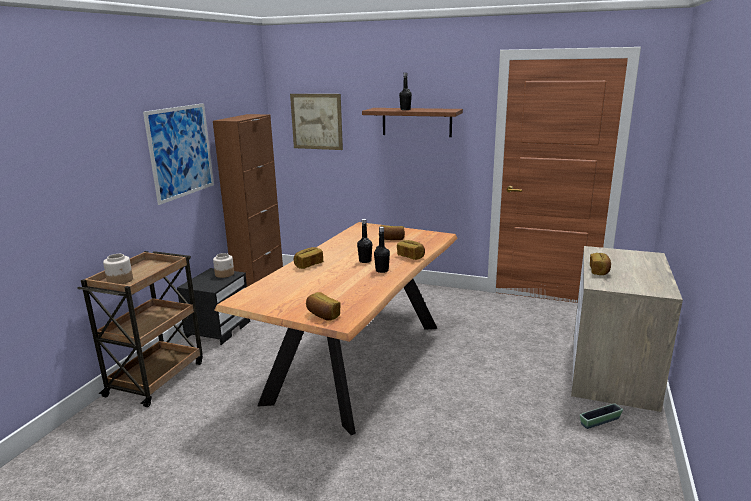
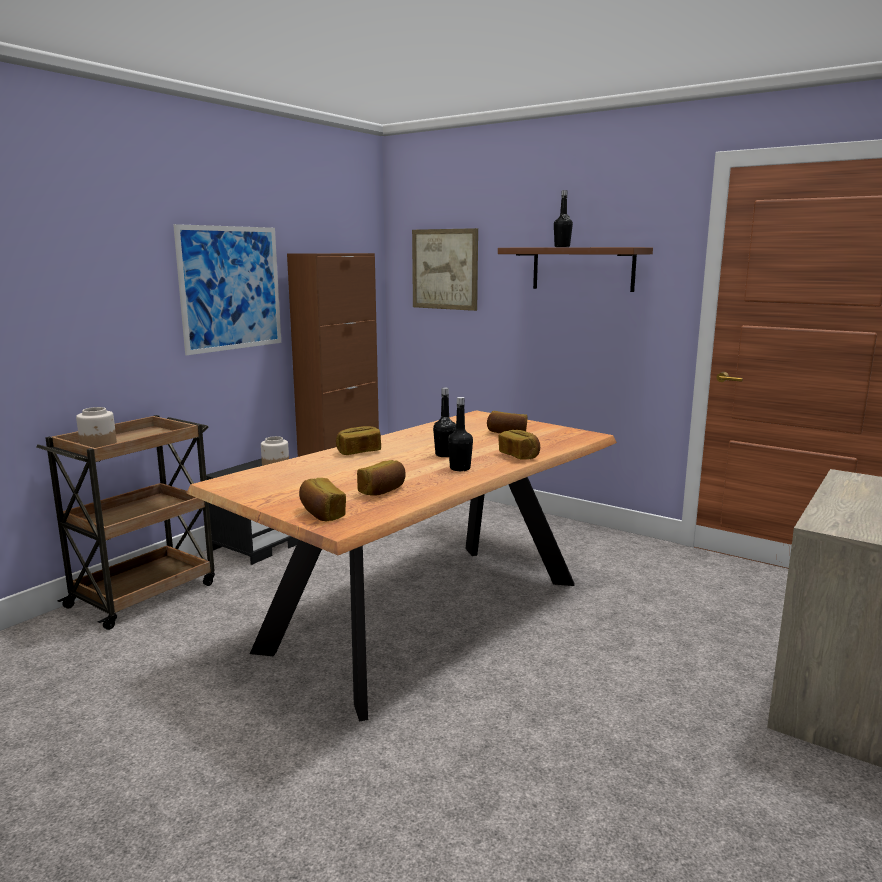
camera: 15 degrees right, 5 degrees down
(599, 271) = (839, 506): bread -> bread (383, 491)
(600, 421) = (809, 783): planter -> none

